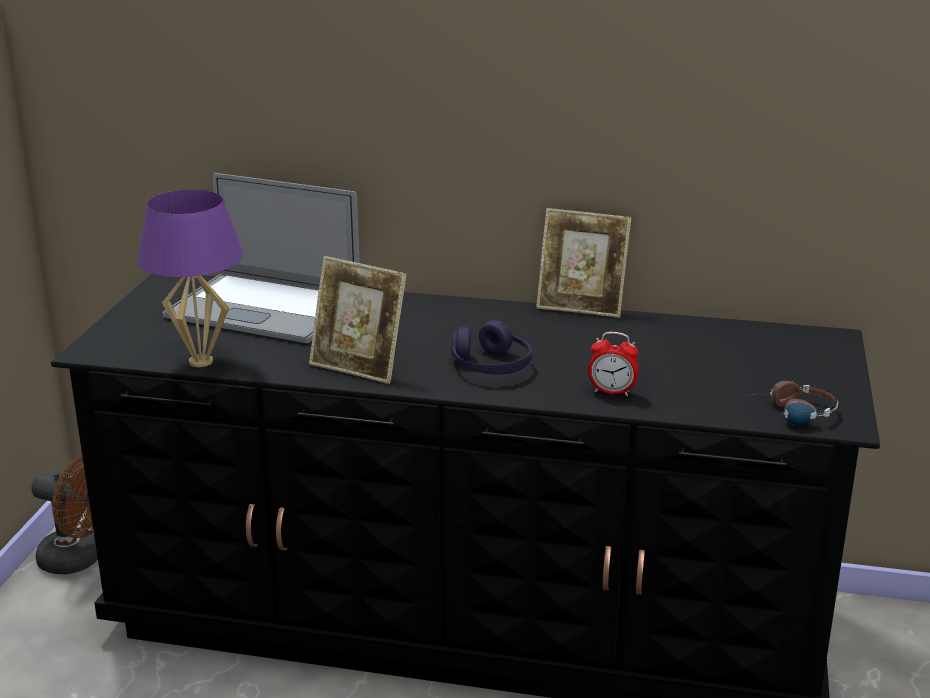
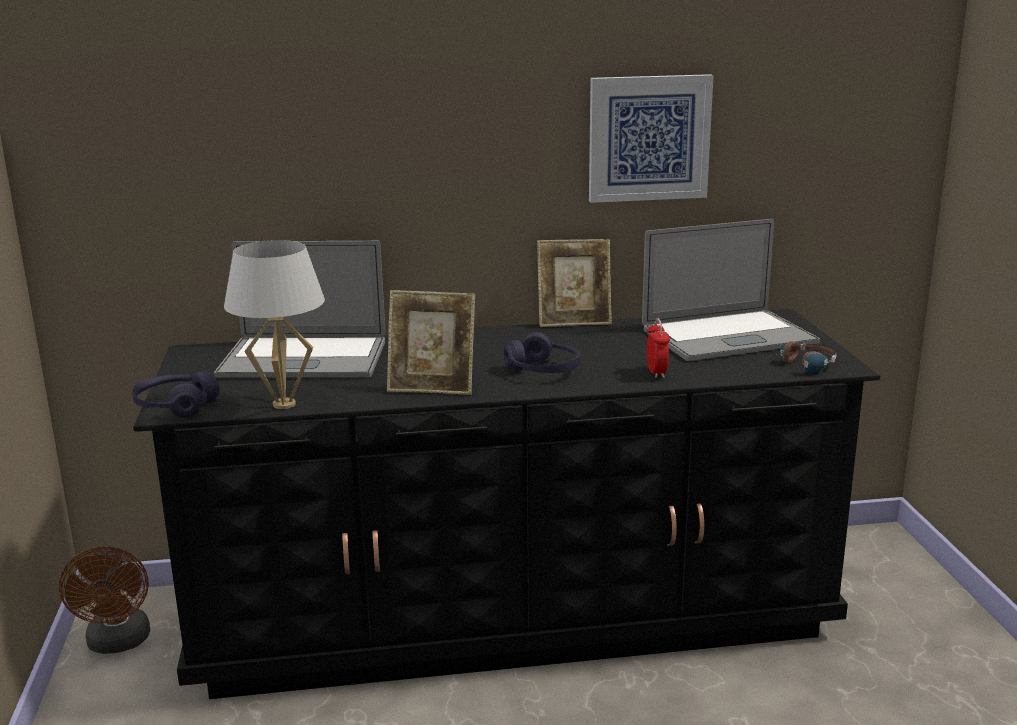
camera: 20 degrees left, 5 degrees down
(79, 560) = (118, 643): brown fan -> brown fan turned 75 degrees clockwise
(103, 345) = (175, 406): none -> purple headphones
(201, 362) = (284, 404): purple table lamp -> white table lamp
(612, 392) = (656, 373): alarm clock -> alarm clock turned 90 degrees counterclockwise
(686, 103) = (648, 138): none -> picture
(742, 356) = (728, 336): none -> laptop

